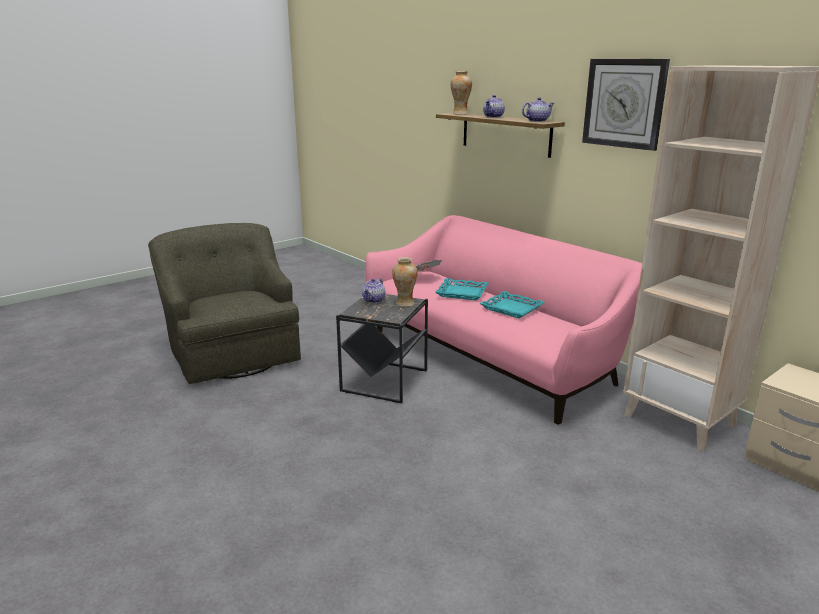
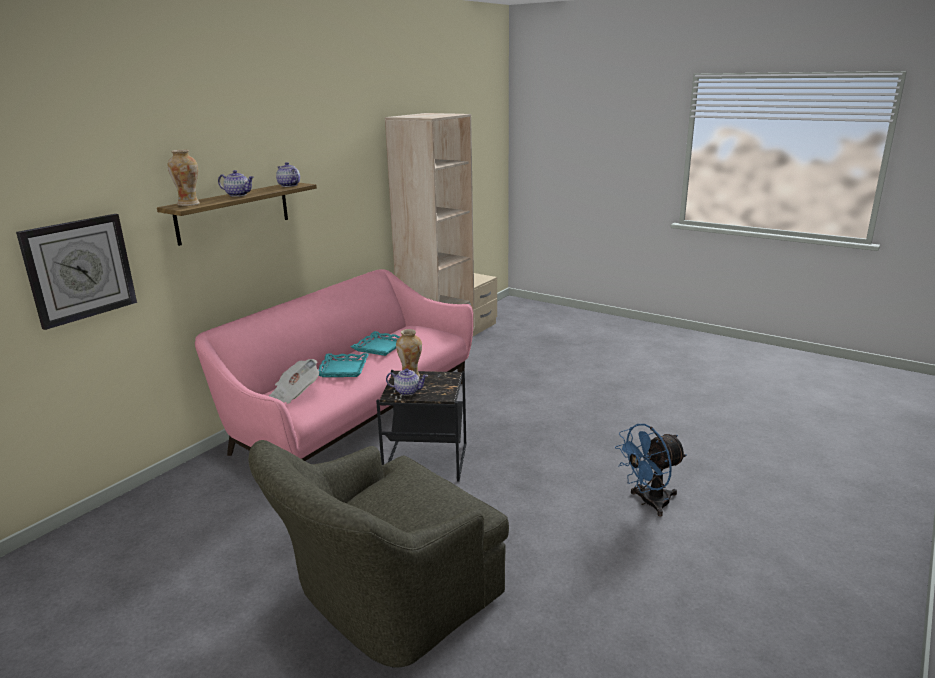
camera: 105 degrees left, 0 degrees up
(216, 488) = (648, 502): none -> blue fan
(624, 103) = (335, 154): wall clock -> wall clock (79, 269)

